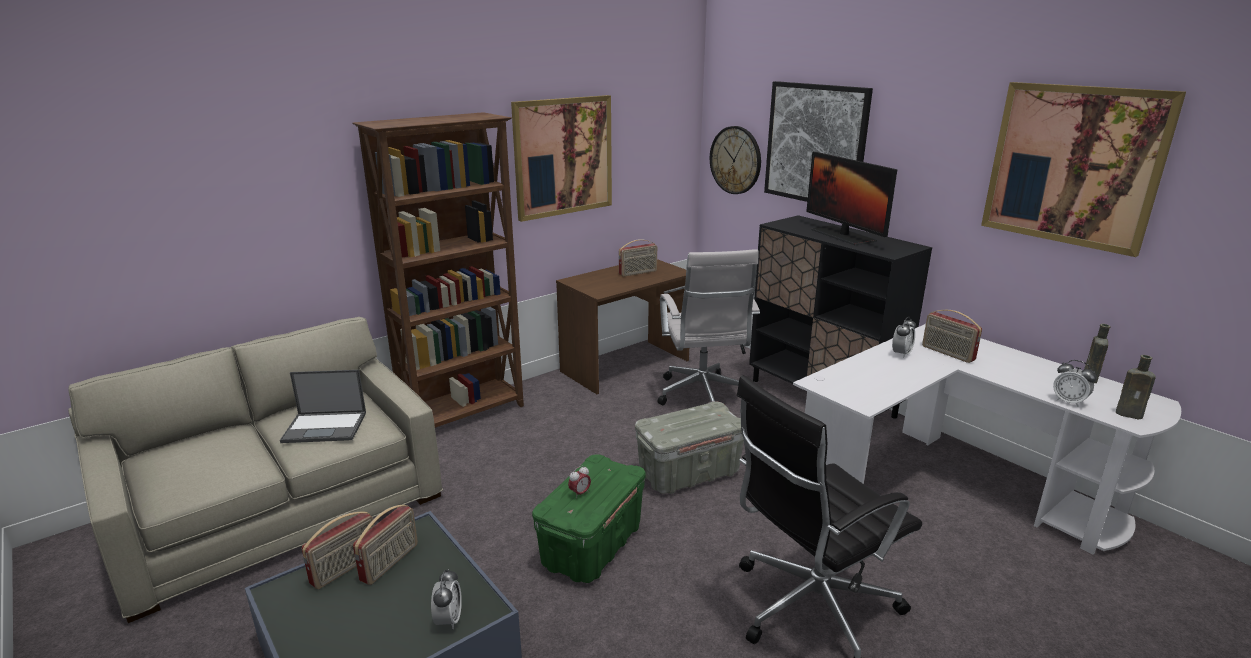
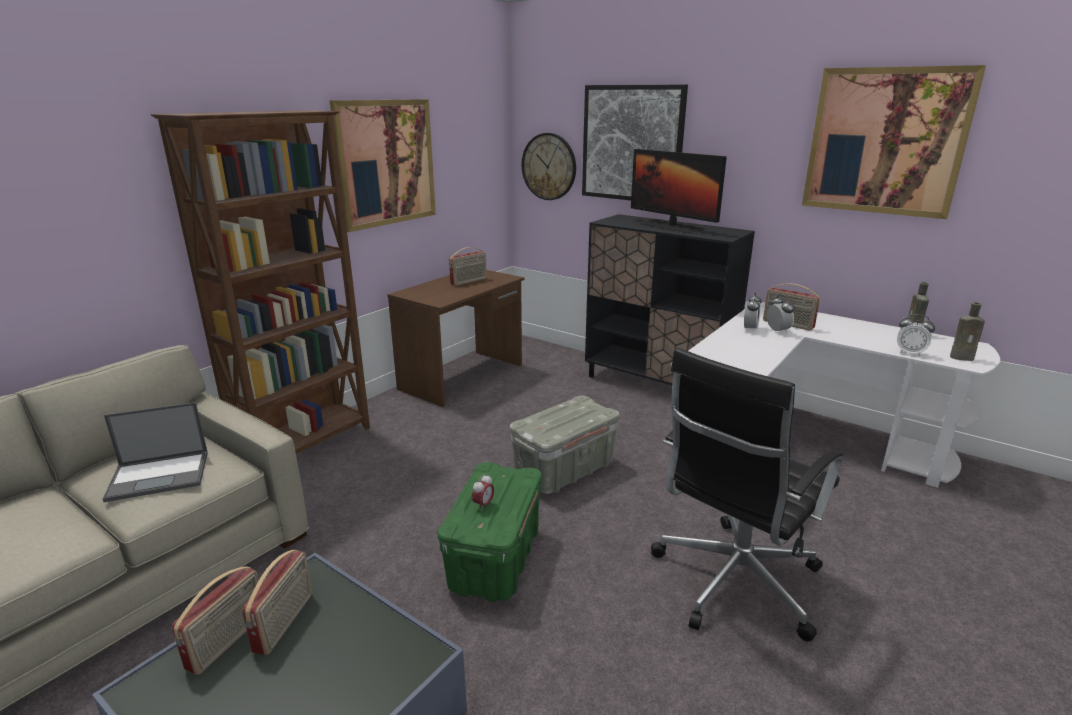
camera: 15 degrees left, 0 degrees up
(448, 620) = (382, 677): alarm clock -> alarm clock (777, 331)
(703, 397) = (548, 396): white office chair -> none

